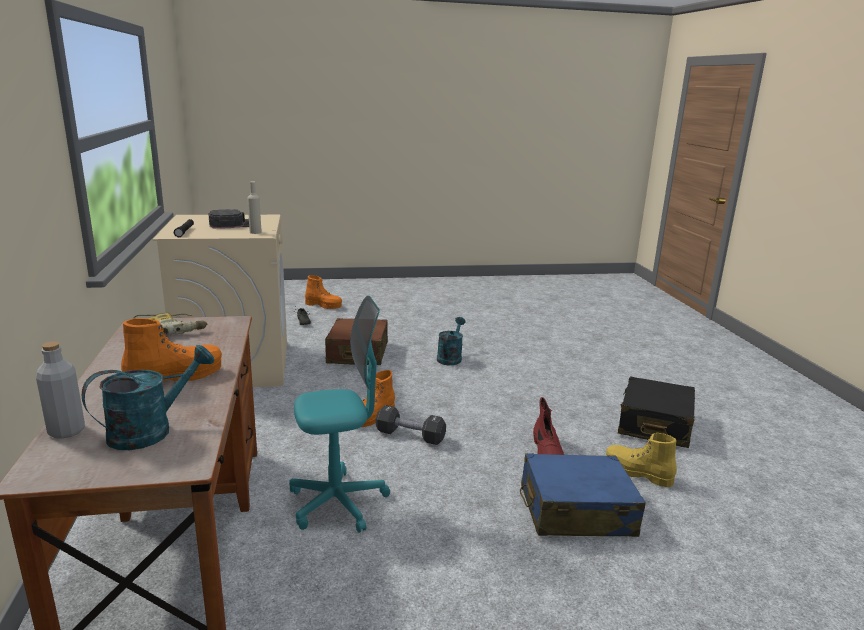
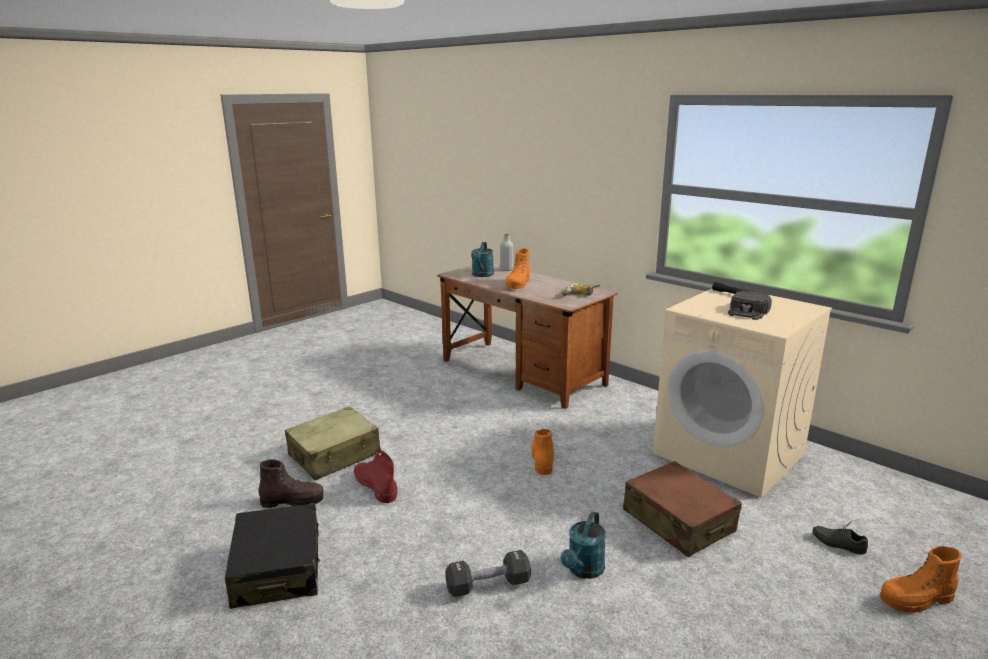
camera: 145 degrees right, 0 degrees up
(255, 232) = (698, 309): beige bottle -> none
(338, 503) = (479, 407): turquoise office chair -> none
(410, 435) = (494, 457): black dumbbell -> black dumbbell (488, 585)
(450, 357) = (583, 570): turquoise watering can -> turquoise watering can turned 45 degrees clockwise
(576, 511) = (335, 455): blue suitcase -> beige suitcase
(637, 473) = (293, 501): yellow boot -> brown boot

